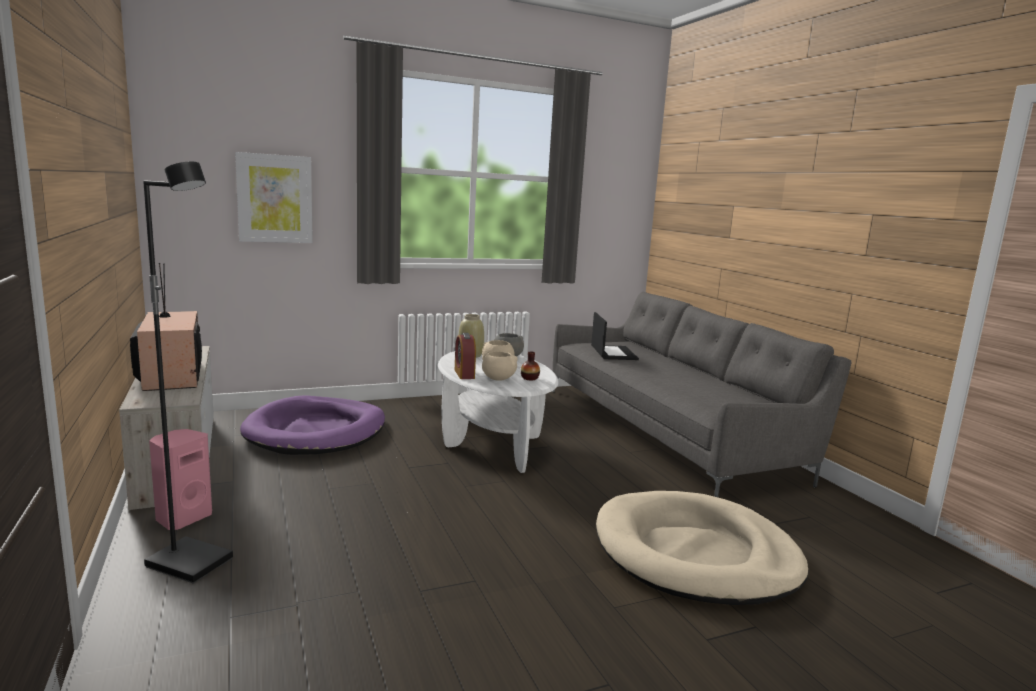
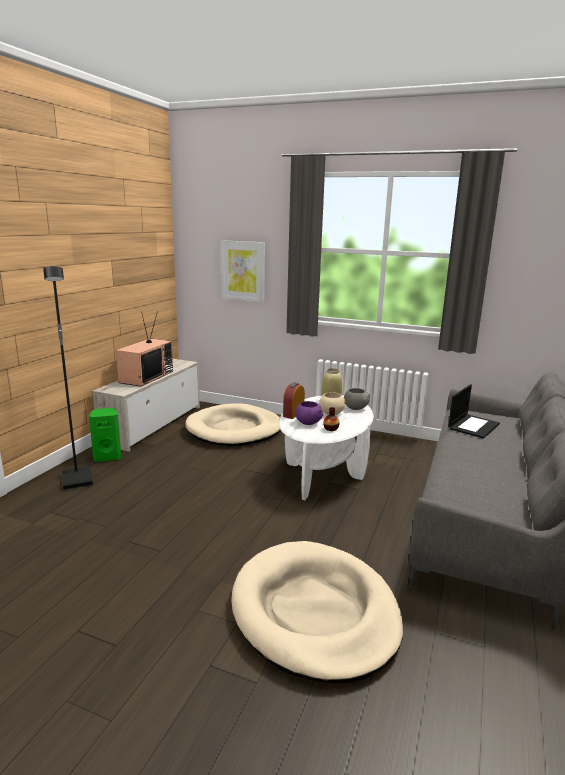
camera: 45 degrees right, 5 degrees up
(182, 518) = (108, 457): pink speaker -> green speaker
(316, 431) = (235, 429): purple dog bed -> beige dog bed
(498, 378) = (308, 423): beige bowl -> purple bowl

